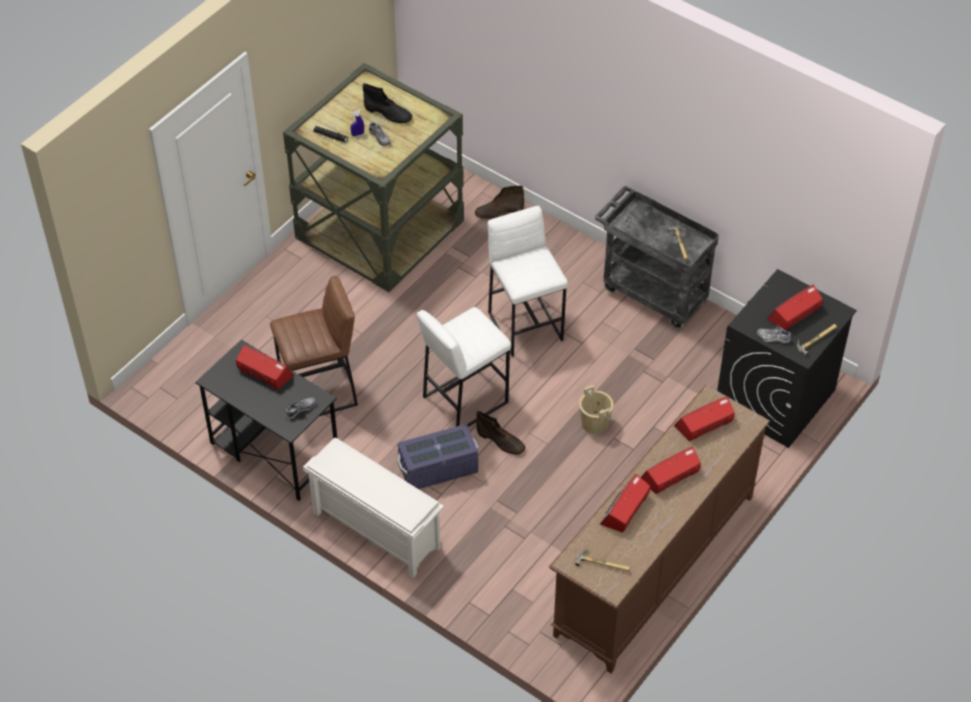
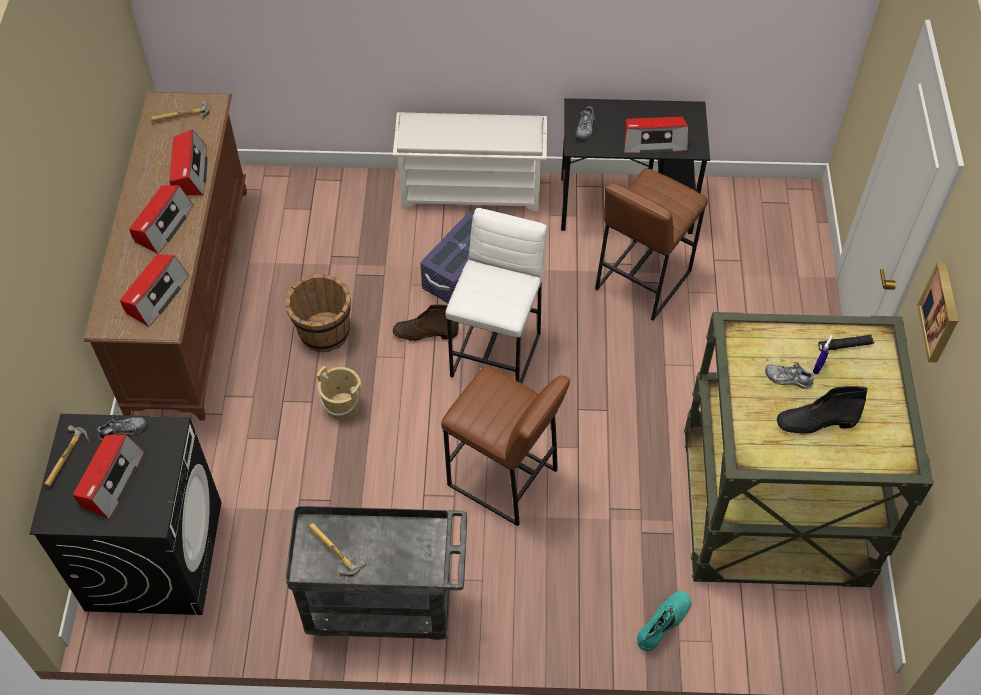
camera: 145 degrees right, 5 degrees up
(293, 76) = (941, 312): none -> picture
(498, 212) = (663, 622): brown boot -> turquoise boot
(525, 325) = (504, 478): white stool -> brown stool
(572, 481) = (324, 332): none -> brown bucket

